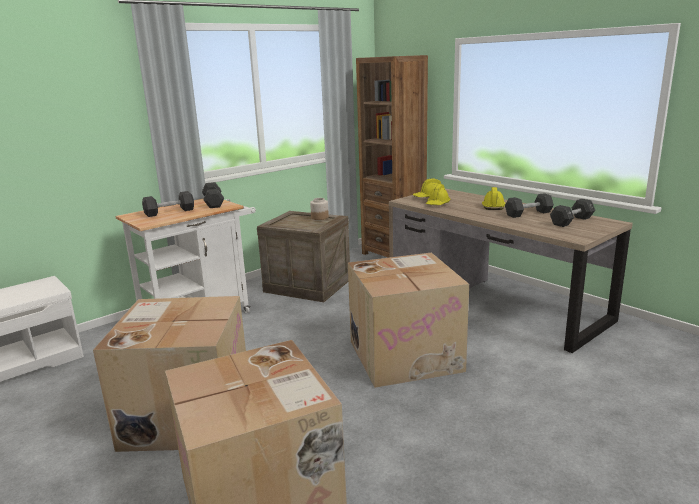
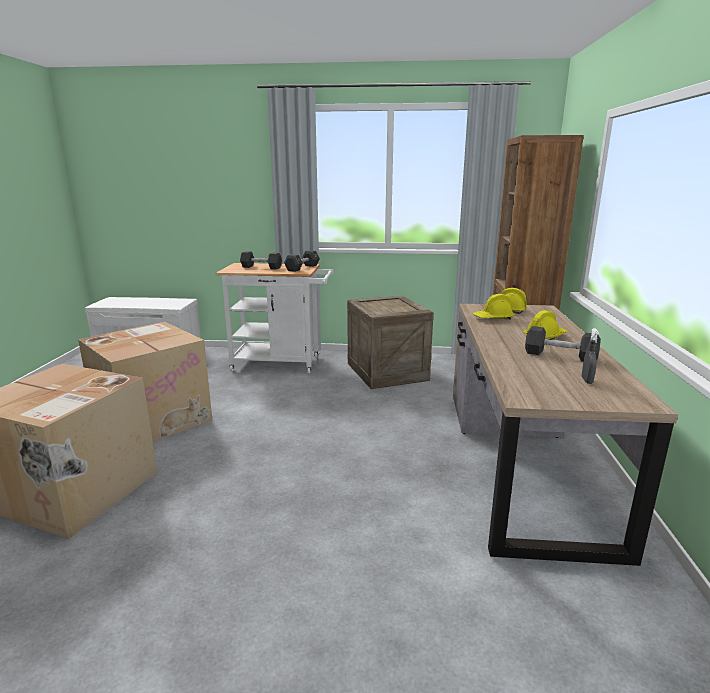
camera: 45 degrees right, 0 degrees up
(319, 217) = (407, 306): jar -> none
(406, 355) = (338, 459): cardboard box -> none
(571, 221) = (586, 380): black dumbbell -> grey spray bottle

